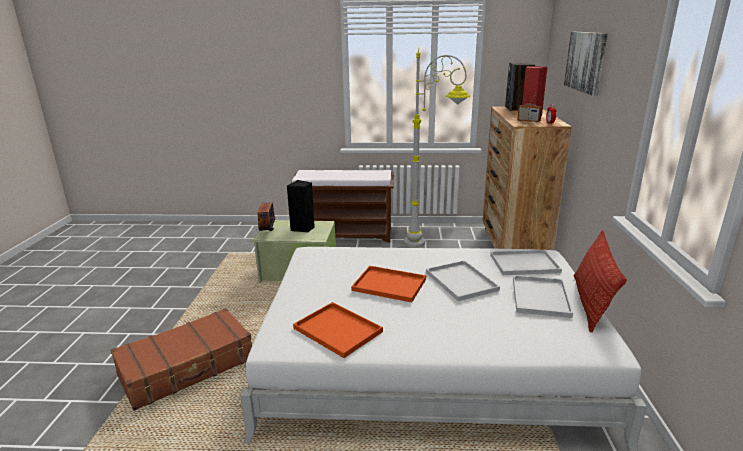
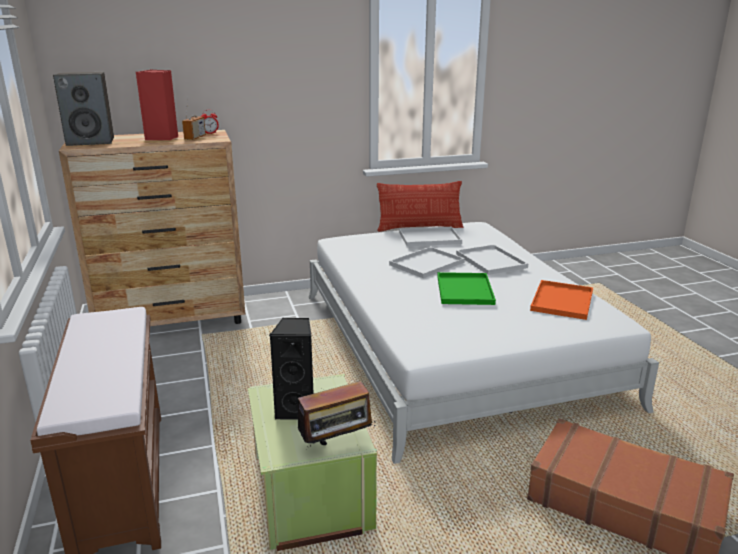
camera: 110 degrees left, 0 degrees up
(391, 284) = (463, 289): orange tray -> green tray
(432, 243) = (161, 376): grey floor lamp -> none
(525, 263) = (364, 246): white tray -> white tray (489, 260)
(586, 61) = (217, 55): picture -> none

